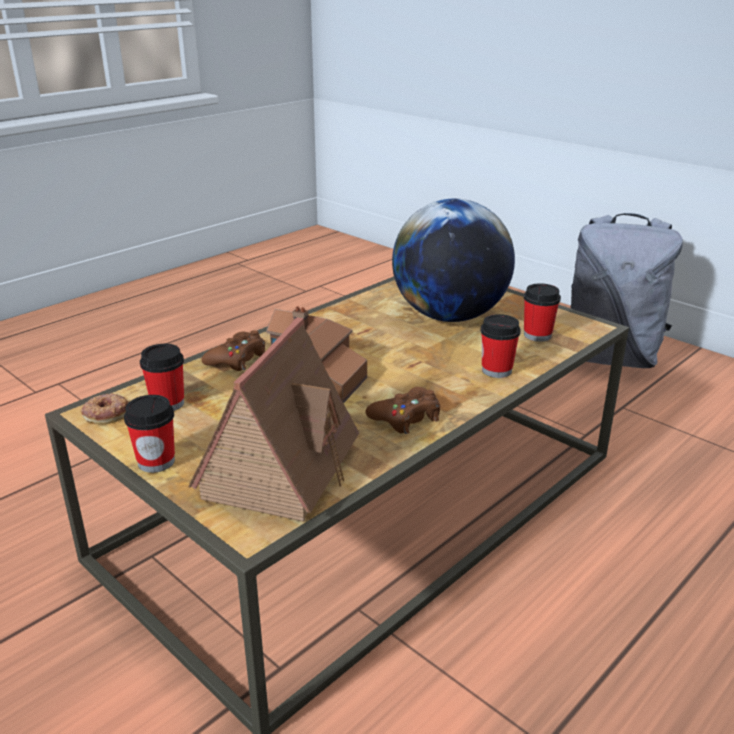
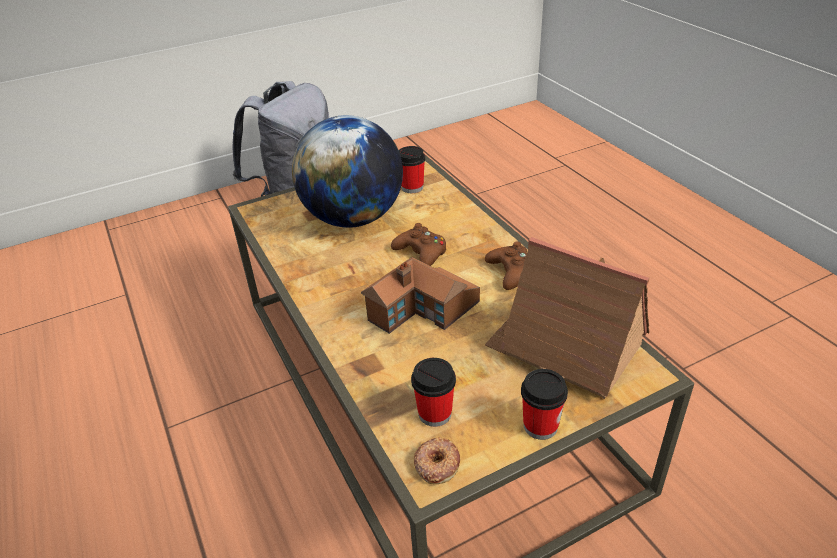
camera: 70 degrees left, 10 degrees up
(237, 359) = (365, 355): brown game controller -> brown game controller (421, 253)
(496, 370) = (458, 217): cup -> none

